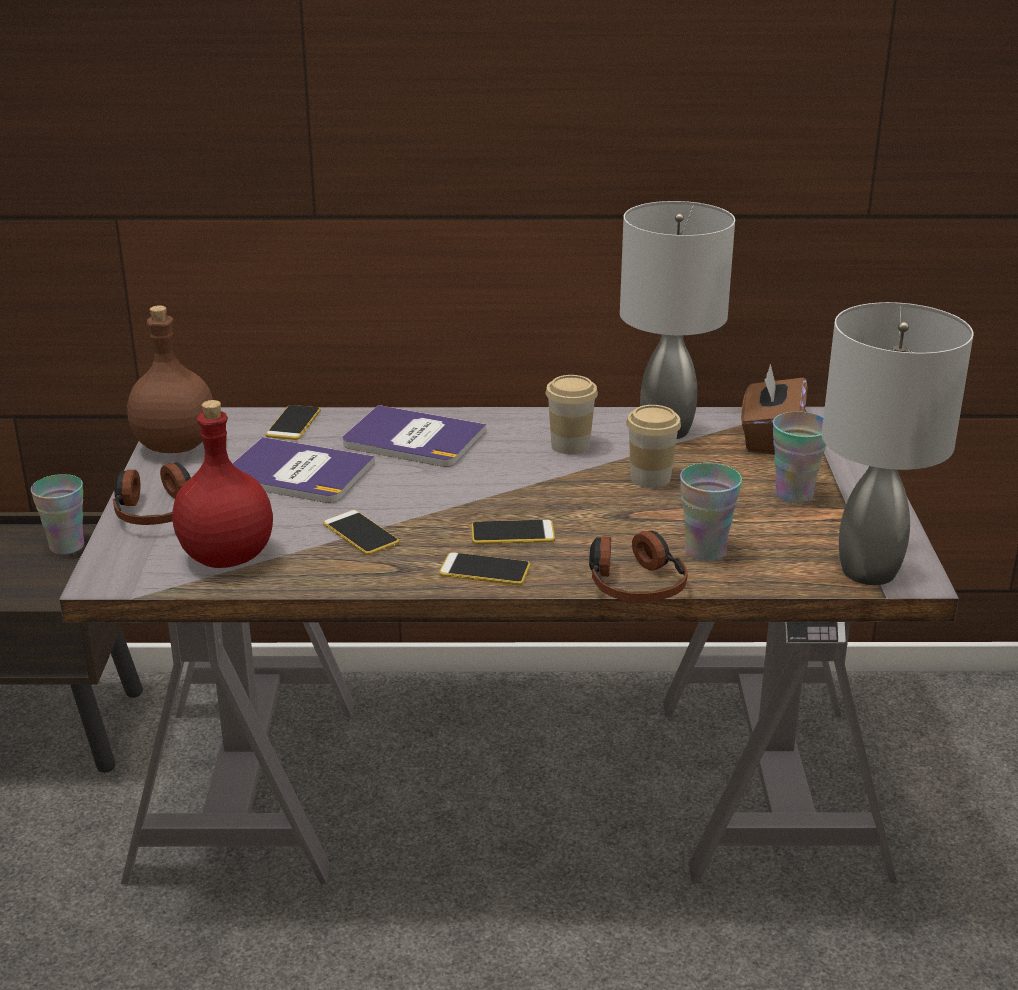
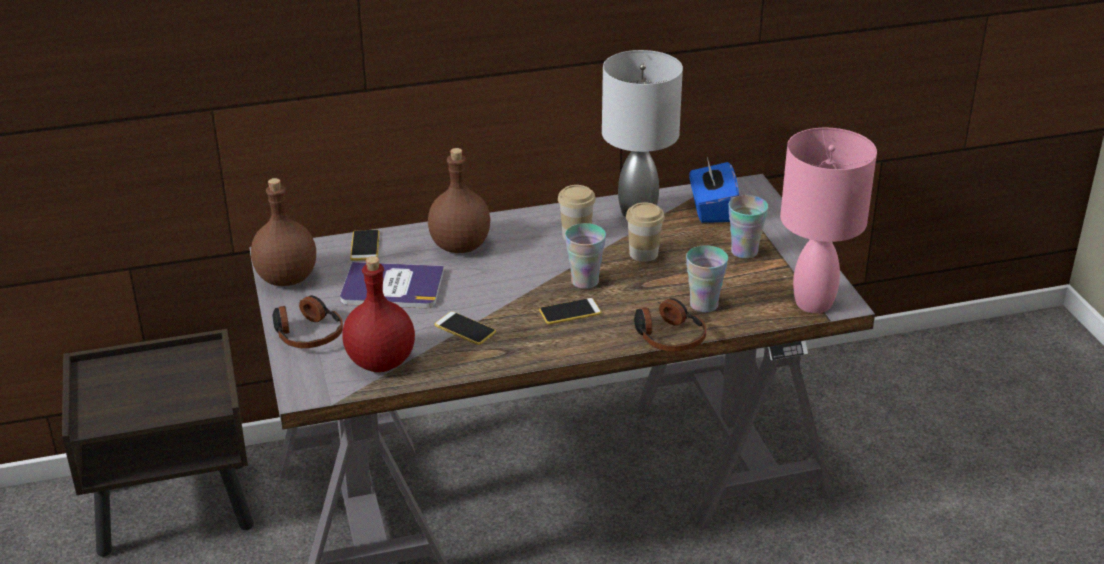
camera: 15 degrees left, 5 degrees up
(67, 546) = (193, 363): cup -> cup (585, 281)
(413, 439) = (461, 246): book -> brown bottle
(484, 570) = (565, 343): phone -> none
(770, 439) = (711, 209): brown tissue box -> blue tissue box
(866, 571) = (812, 303): grey table lamp -> pink table lamp

